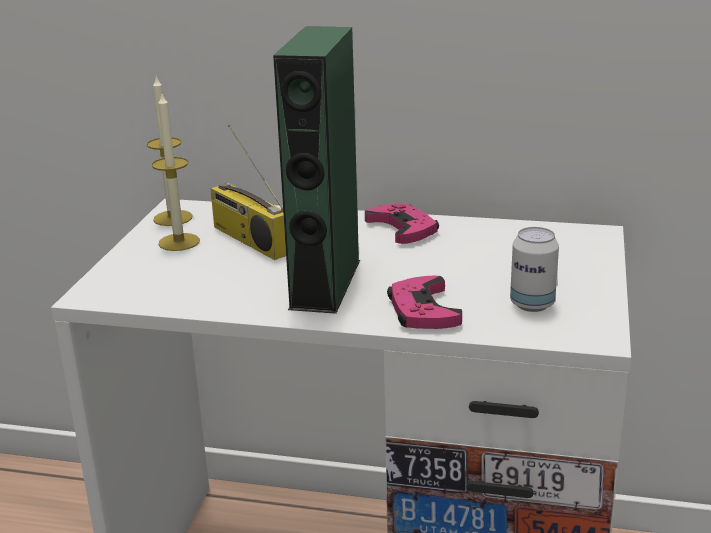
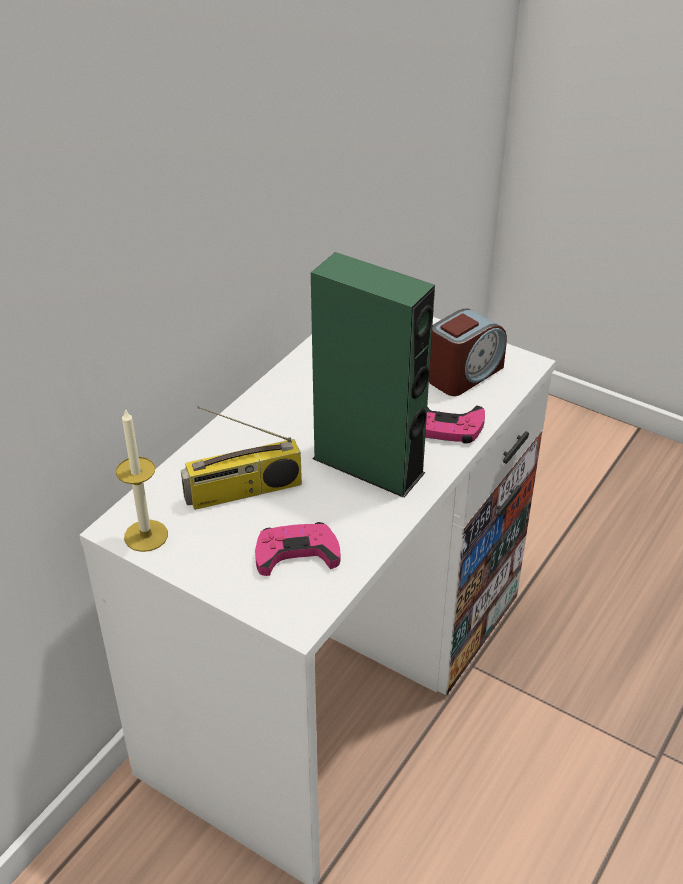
camera: 70 degrees left, 15 degrees up
(179, 242) = (213, 540): candle -> none
(402, 229) = (288, 396): pink game controller -> pink game controller (296, 553)
(532, 304) = (464, 374): can -> alarm clock

